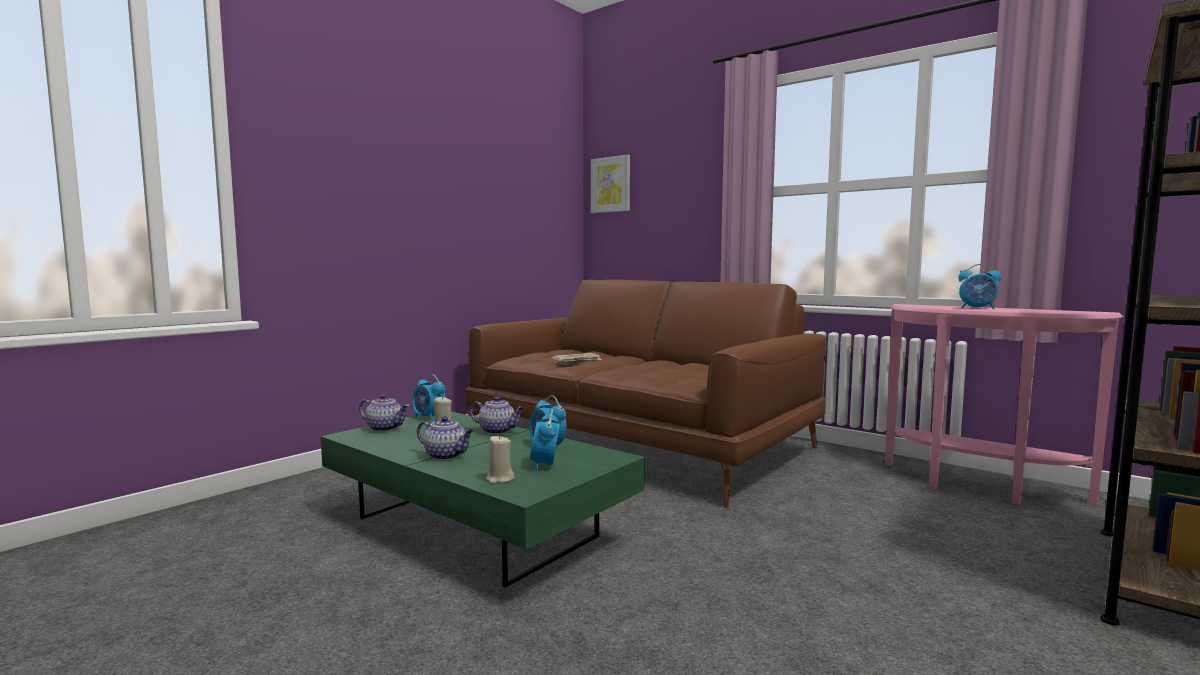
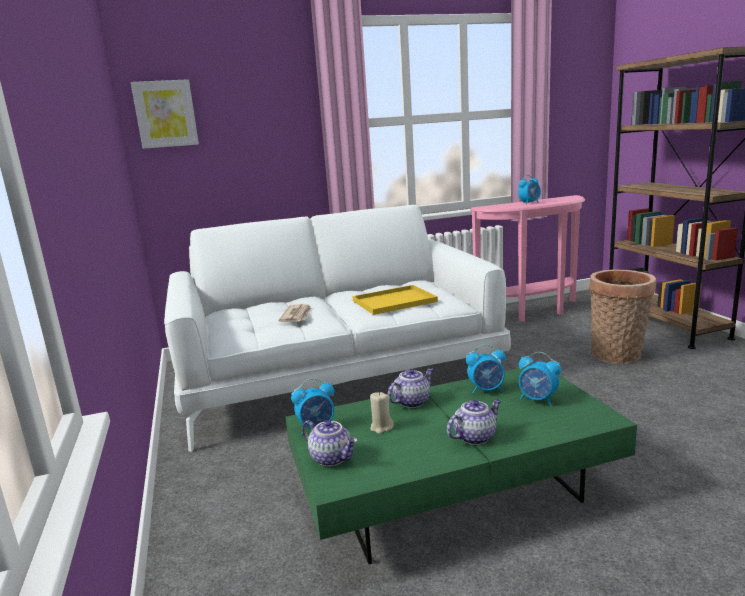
camera: 55 degrees left, 10 degrees up
(385, 428) = (332, 458): teapot -> teapot turned 75 degrees clockwise
(500, 479) = (563, 423): beige candle -> none
(638, 444) = (337, 374): brown sofa -> white sofa
(653, 371) = (393, 302): none -> yellow tray
(935, 561) = (617, 356): none -> basket

